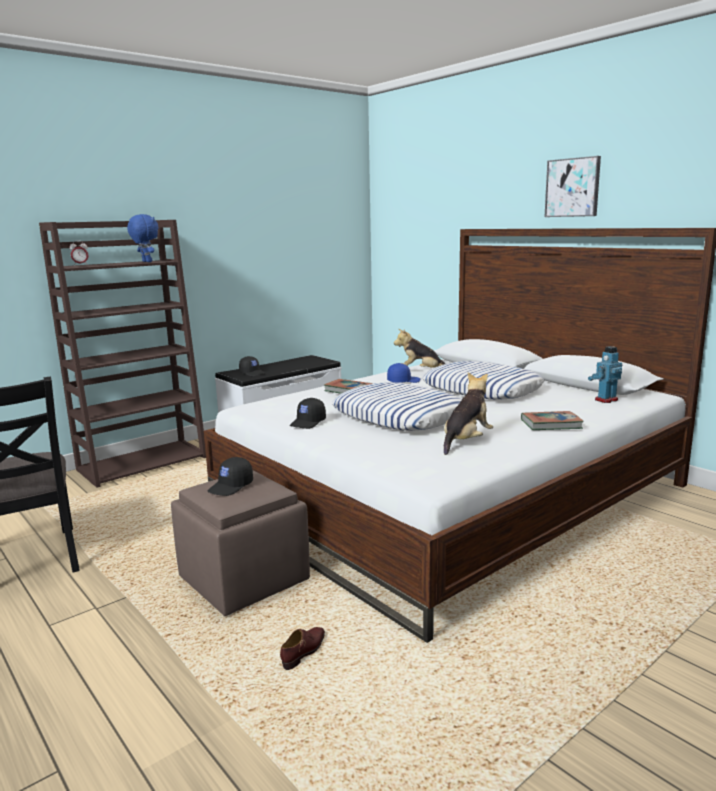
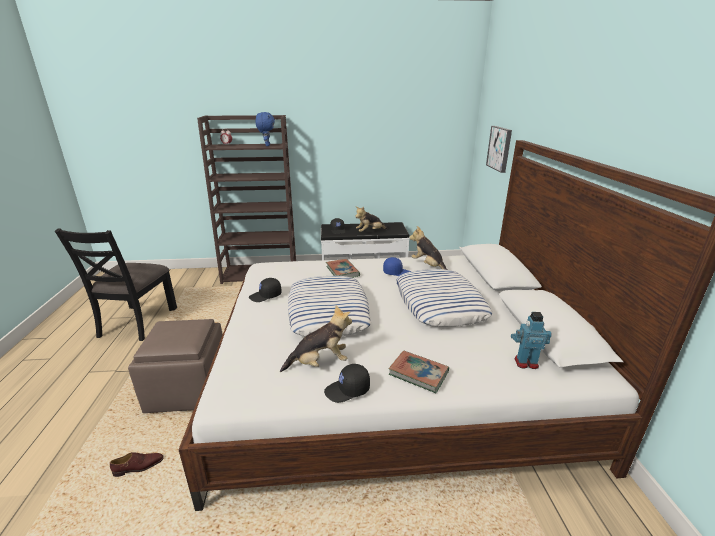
camera: 35 degrees right, 10 degrees up
(231, 487) = (172, 332): black cap -> black cap (347, 390)
(294, 367) = (370, 232): none -> plush toy
(573, 187) = (608, 114): picture -> picture (500, 148)

